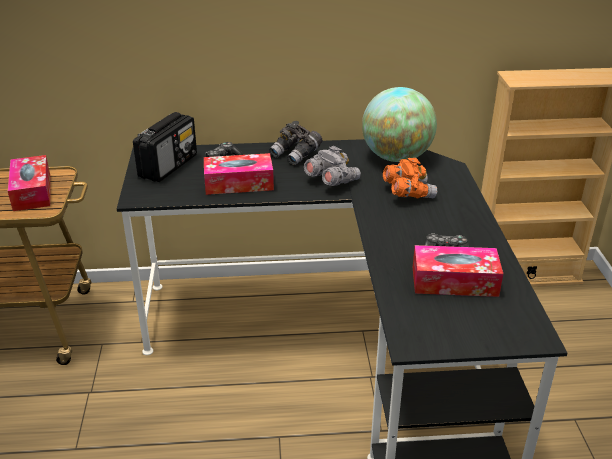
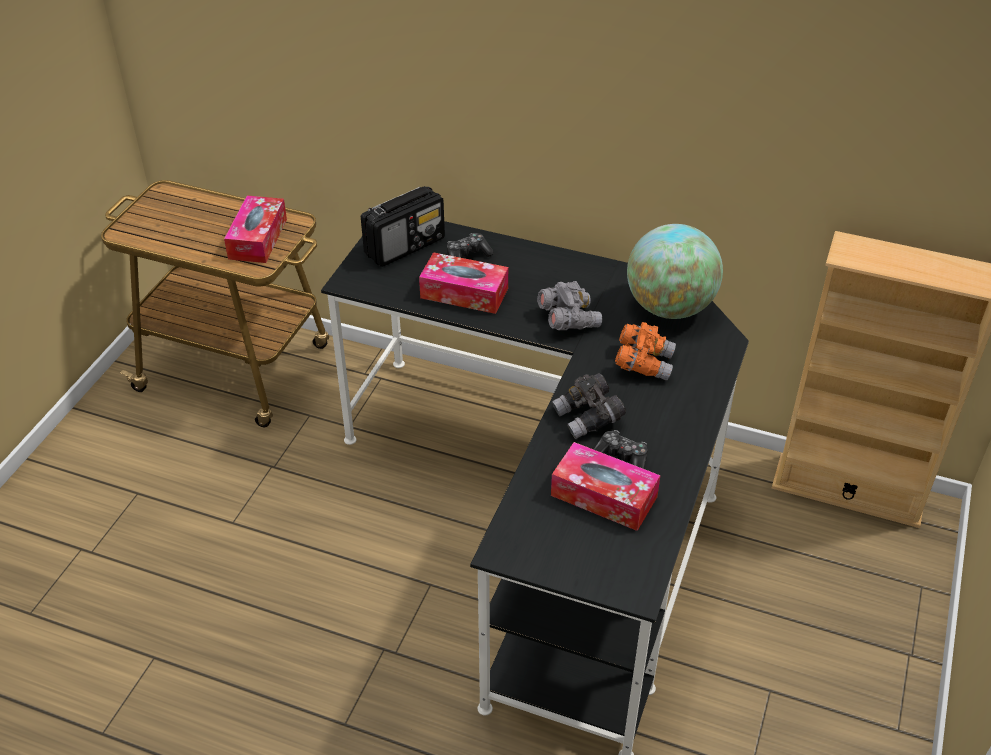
camera: 25 degrees right, 10 degrees up
(296, 154) = (554, 269): grey binoculars -> grey binoculars (588, 418)

